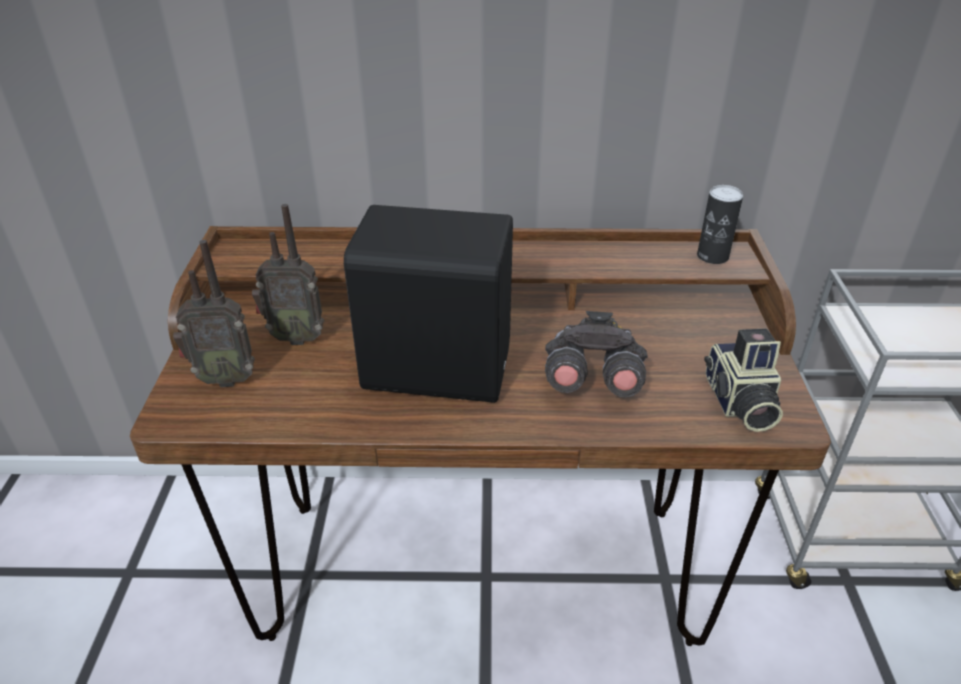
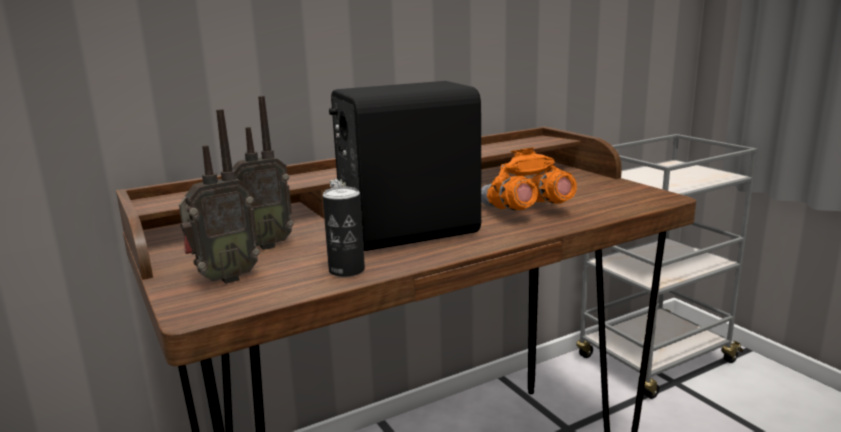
camera: 30 degrees left, 20 degrees down
(590, 381) = (524, 211): grey binoculars -> orange binoculars
(712, 256) = (534, 139): can -> can (346, 270)
(738, 403) = (625, 198): camera -> none

